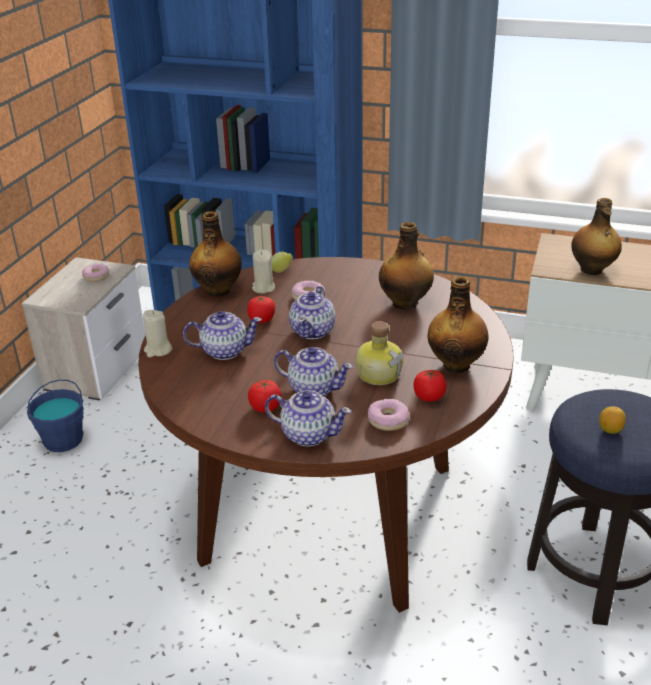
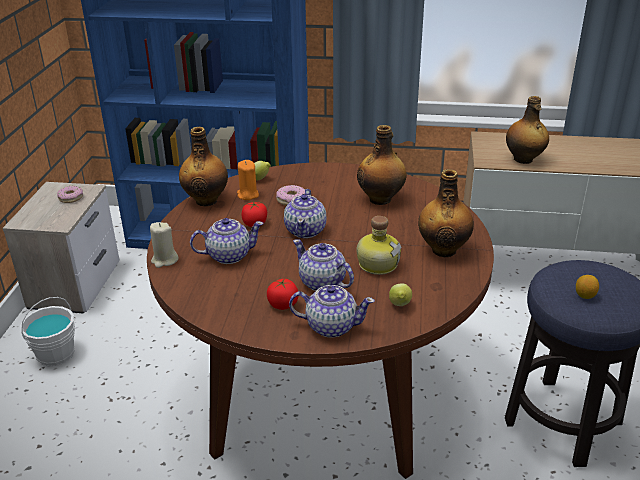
camera: 10 degrees left, 0 degrees up
(63, 439) = (55, 353): blue bucket -> white bucket
(263, 288) = (247, 195): beige candle -> orange candle
(313, 388) = (322, 283): teapot -> teapot turned 150 degrees counterclockwise
(388, 420) = (400, 305): donut -> lemon
(429, 396) = (429, 280): tomato -> none

